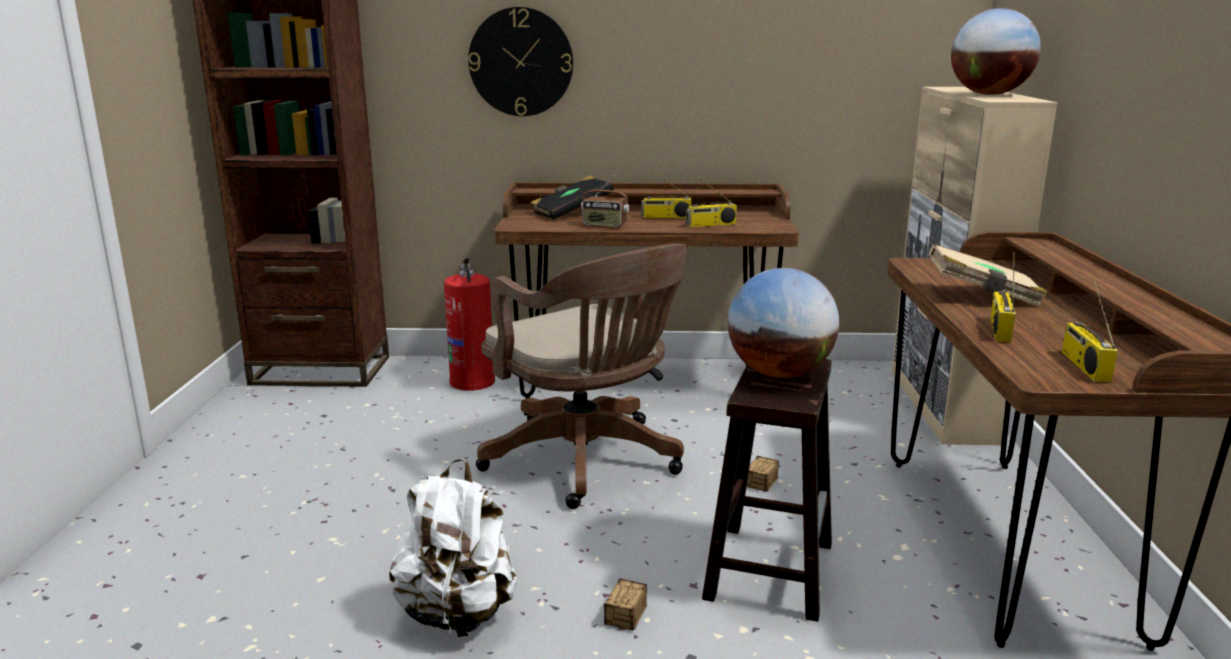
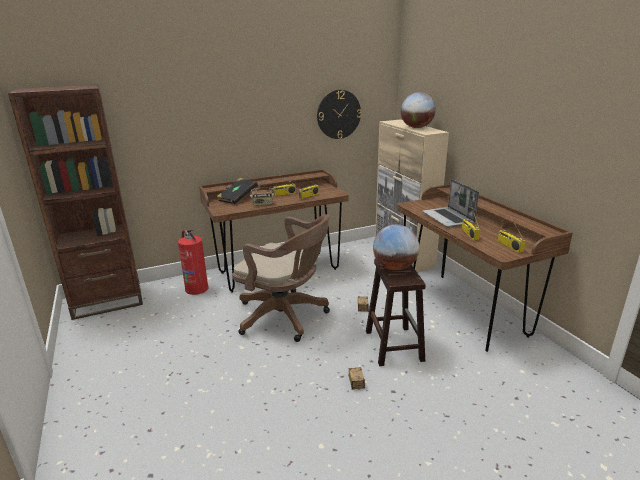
camera: 25 degrees left, 5 degrees up
(458, 614) = (289, 405): white backpack -> none
(521, 62) = (196, 124): wall clock -> wall clock (338, 114)
(983, 296) = (448, 218): beige book -> laptop

